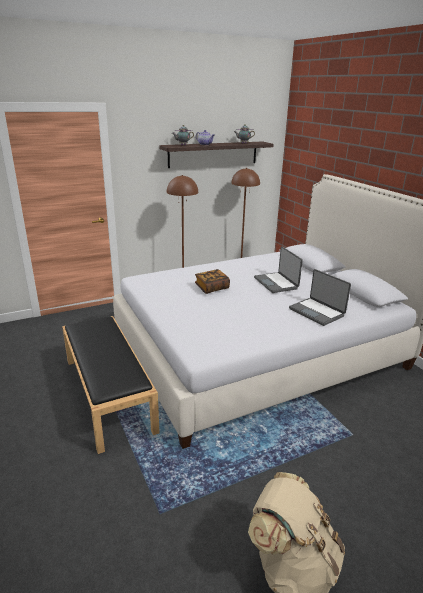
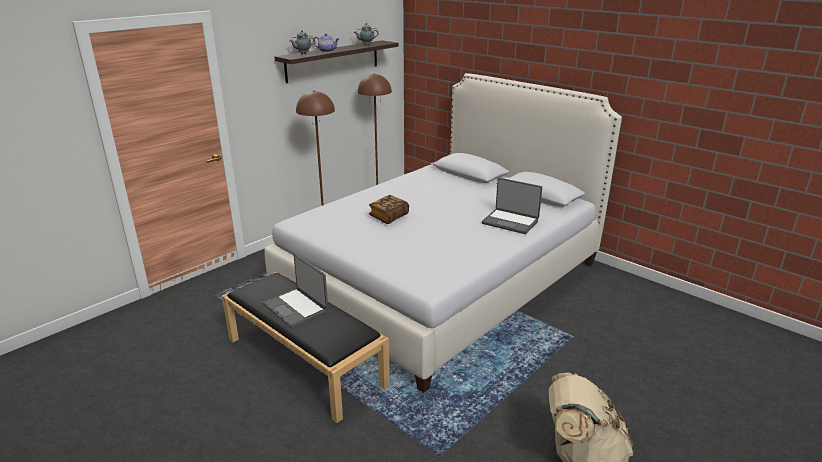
camera: 20 degrees left, 0 degrees up
(276, 283) = (451, 200): laptop -> laptop (296, 308)

